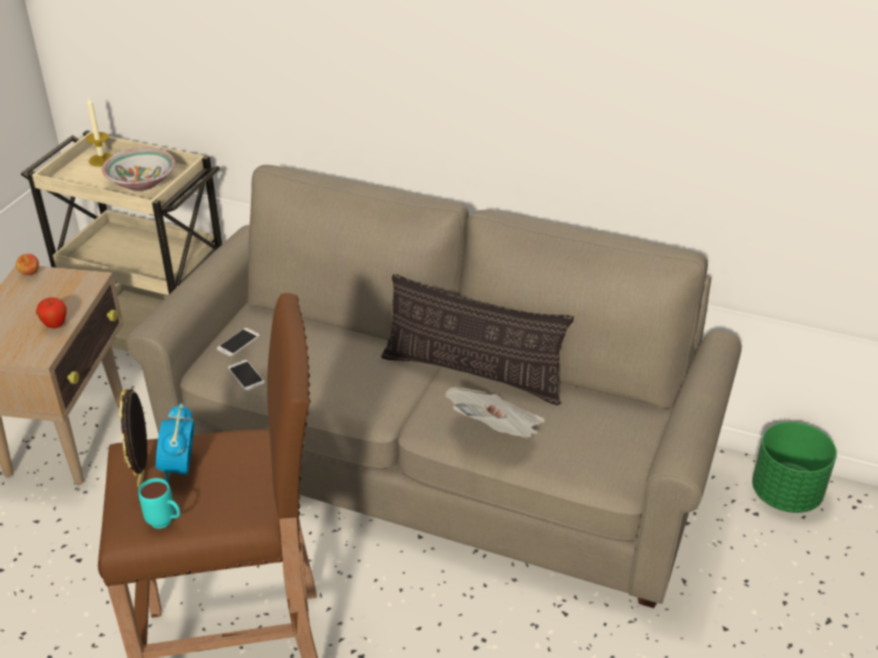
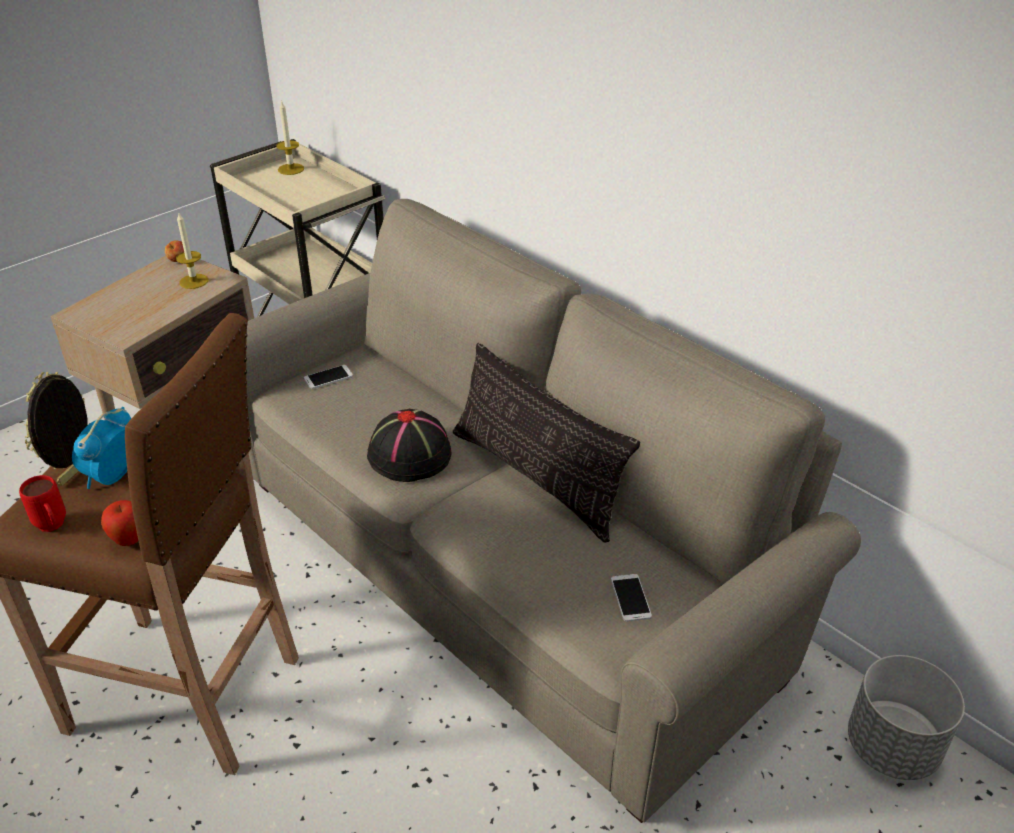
camera: 25 degrees right, 0 degrees up
(55, 325) = (160, 313): apple -> apple (130, 540)
(63, 288) = (193, 281): none -> candle
(142, 183) = (308, 197): bowl -> none
(166, 523) = (53, 528): turquoise mug -> red mug
(246, 375) = (310, 411): phone -> phone (630, 598)
(361, 386) = (410, 455): none -> black hat
(496, 431) = (516, 549): newspaper -> none
(786, 494) = (892, 747): green planter -> grey planter

